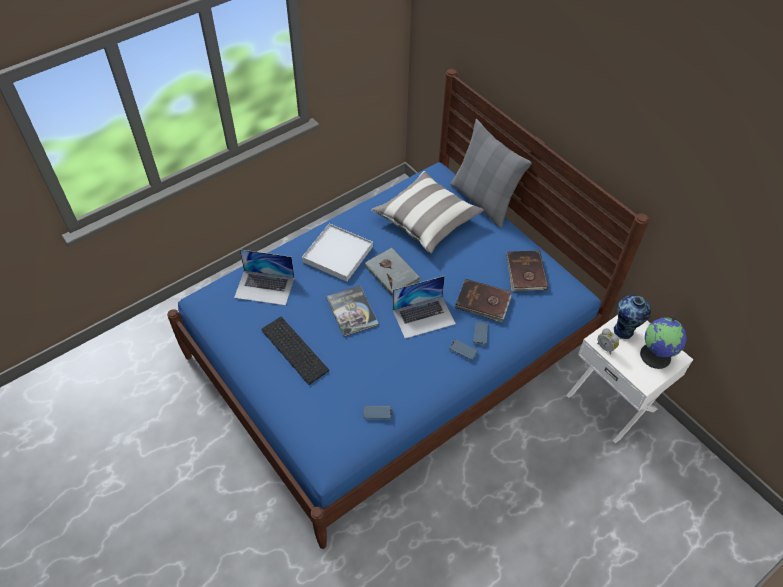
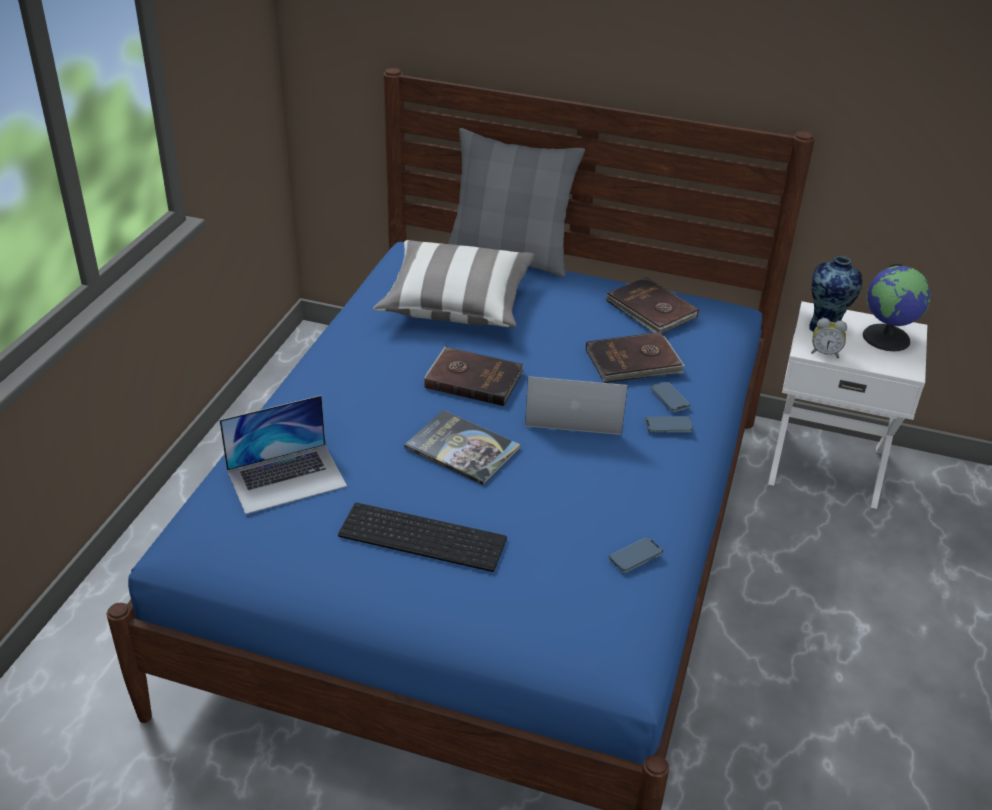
camera: 35 degrees left, 15 degrees down
(337, 254) = (366, 389): white tray -> none
(392, 273) = (473, 379): grey book -> brown book
(424, 317) = (574, 411): laptop -> laptop turned 120 degrees counterclockwise

